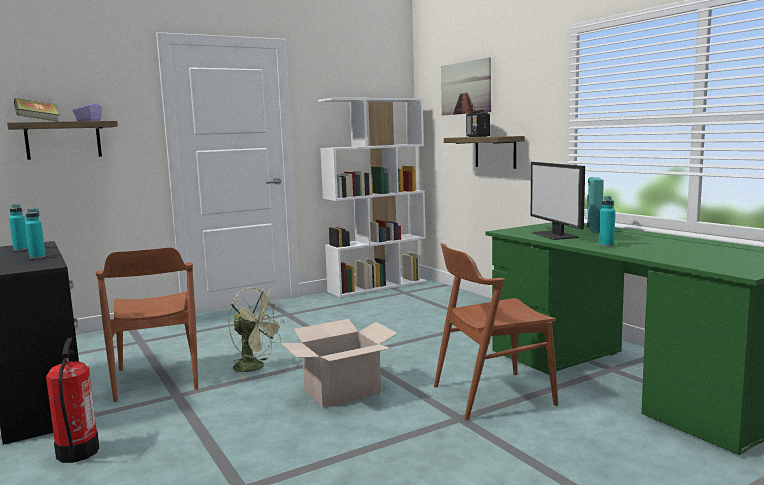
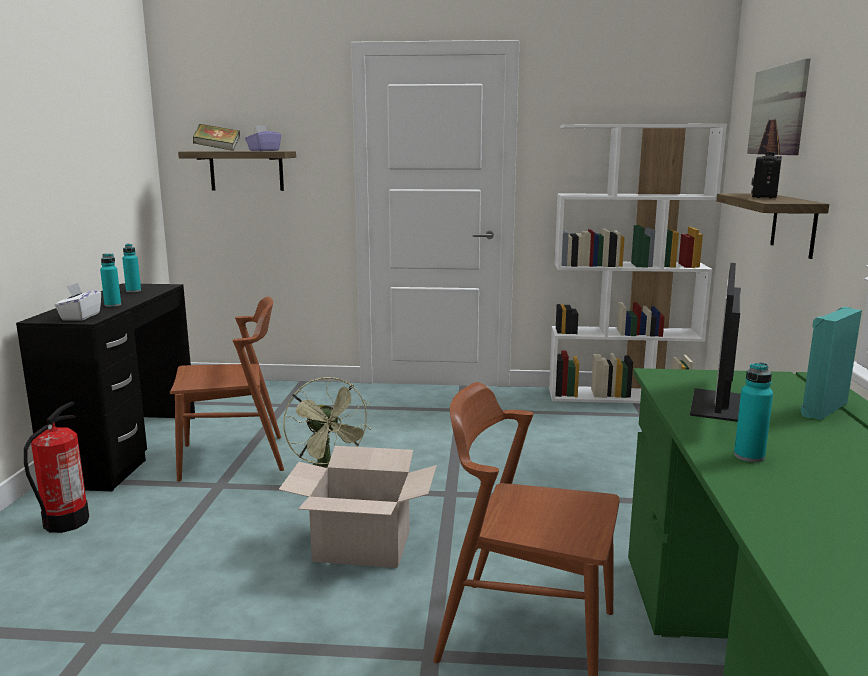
camera: 35 degrees right, 5 degrees up
(34, 266) = (80, 317): none -> white tissue box
(157, 379) = (233, 457): brown chair -> brown chair turned 120 degrees counterclockwise

